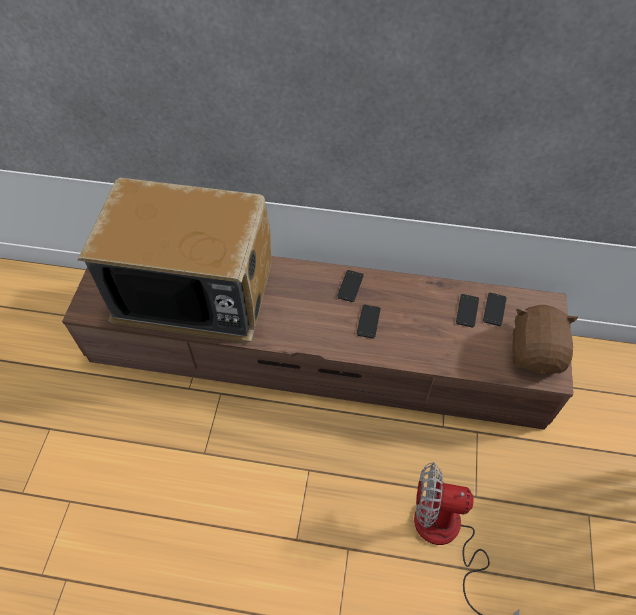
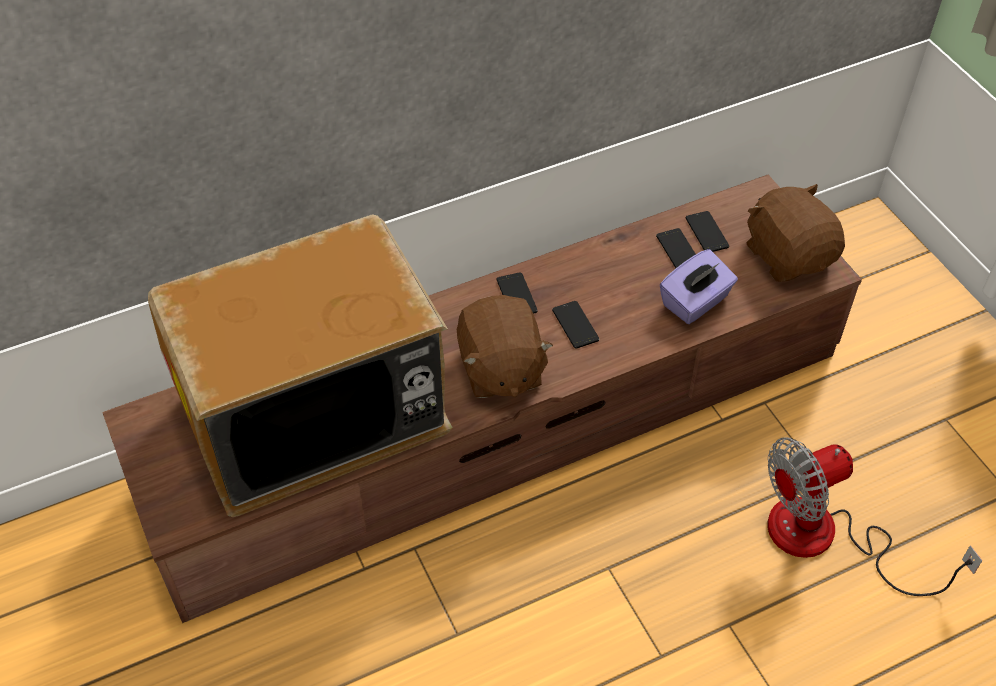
camera: 35 degrees left, 5 degrees down
(305, 323) = (500, 369): none -> brown plush toy
(451, 348) = (695, 302): none -> purple tissue box

